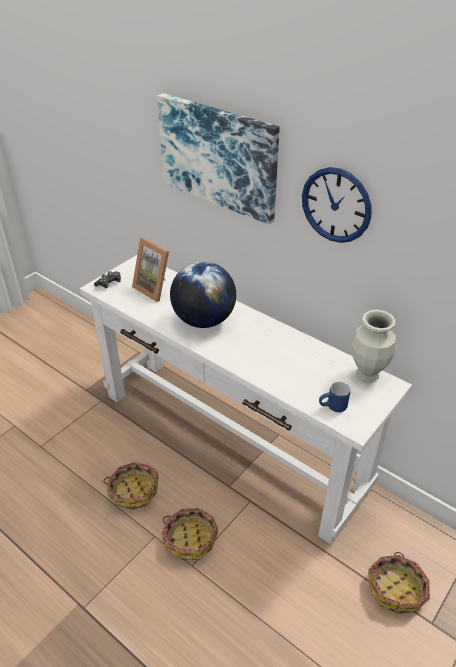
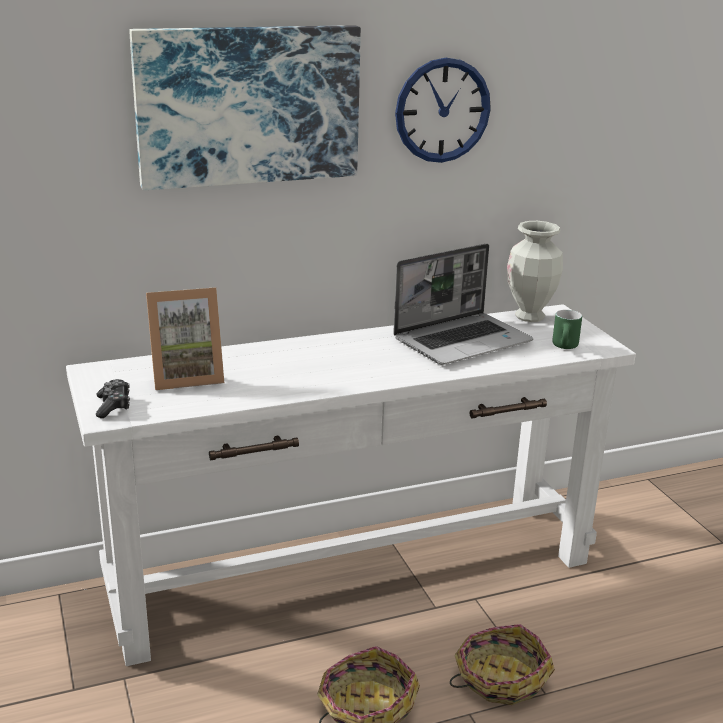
camera: 60 degrees left, 15 degrees down
(204, 320) = (314, 366): globe -> none
(295, 360) = (463, 341): none -> laptop
(333, 408) = (566, 348): blue mug -> green mug
(397, 589) = (671, 545): basket -> none

